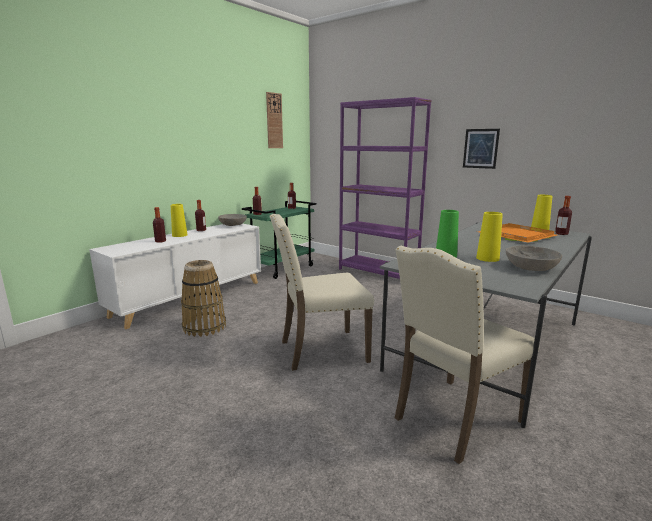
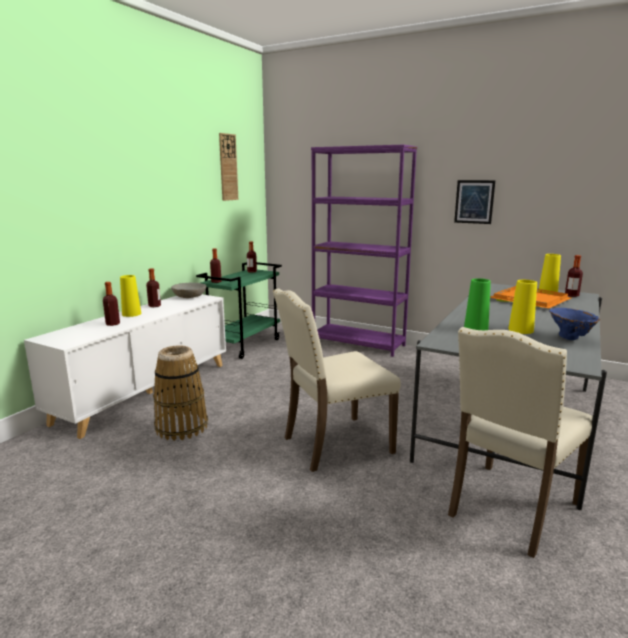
camera: 10 degrees left, 0 degrees up
(530, 267) = (570, 339): grey bowl -> blue vase

